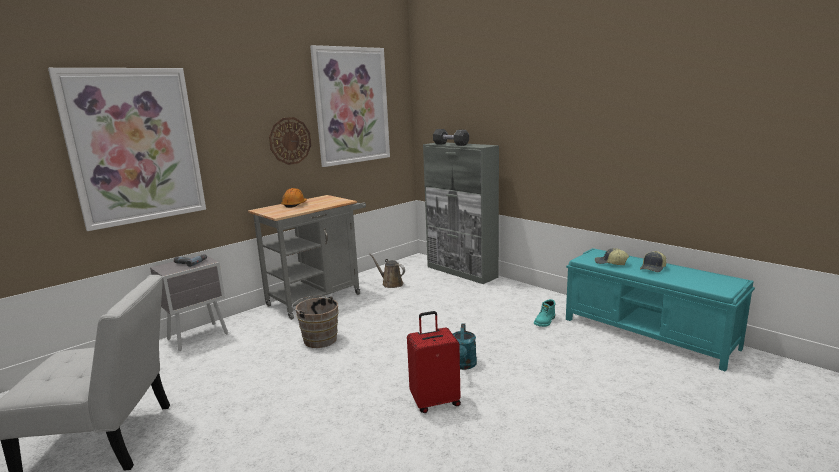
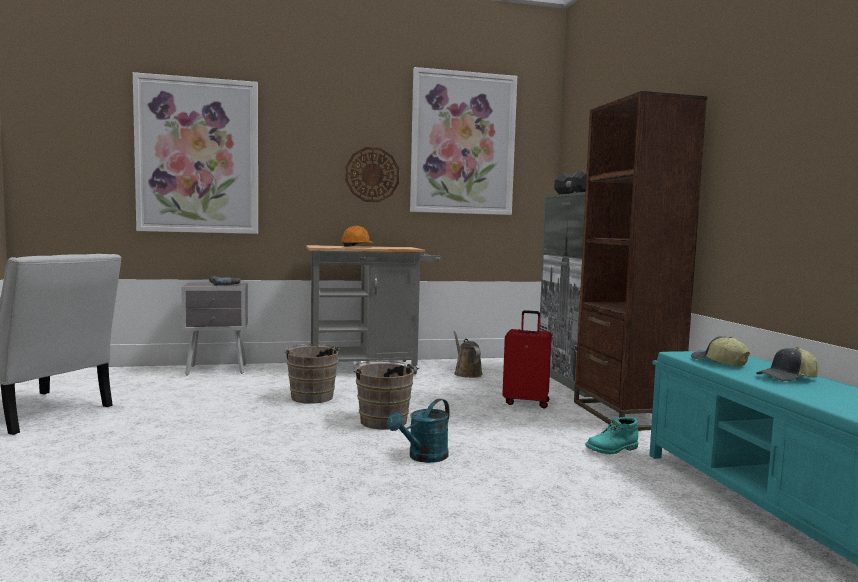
camera: 30 degrees right, 10 degrees down
(397, 344) = (382, 420): none -> brown bucket
(435, 401) = (332, 476): red suitcase -> red suitcase (526, 402)
(519, 292) = (624, 414): none -> brown bookcase

